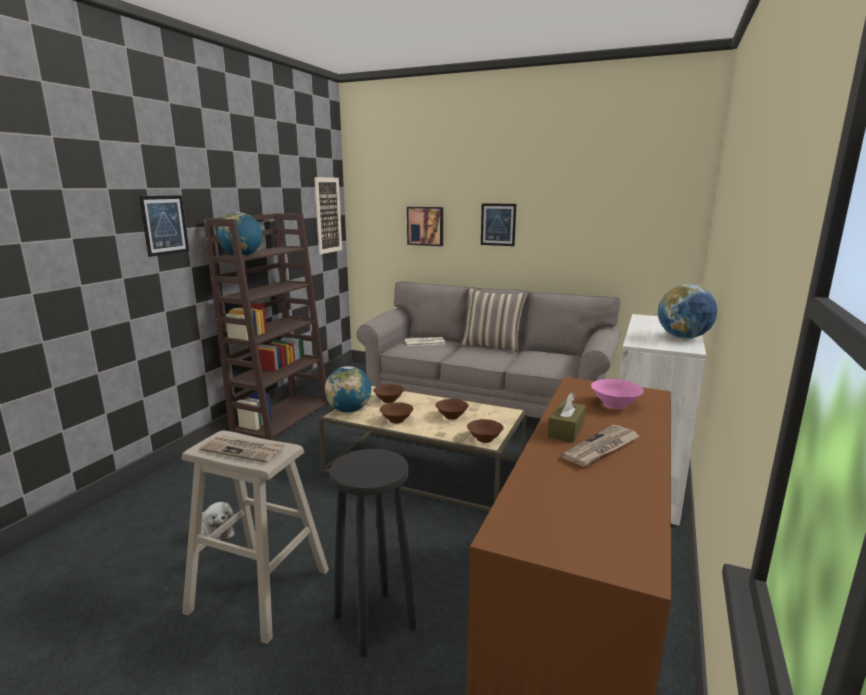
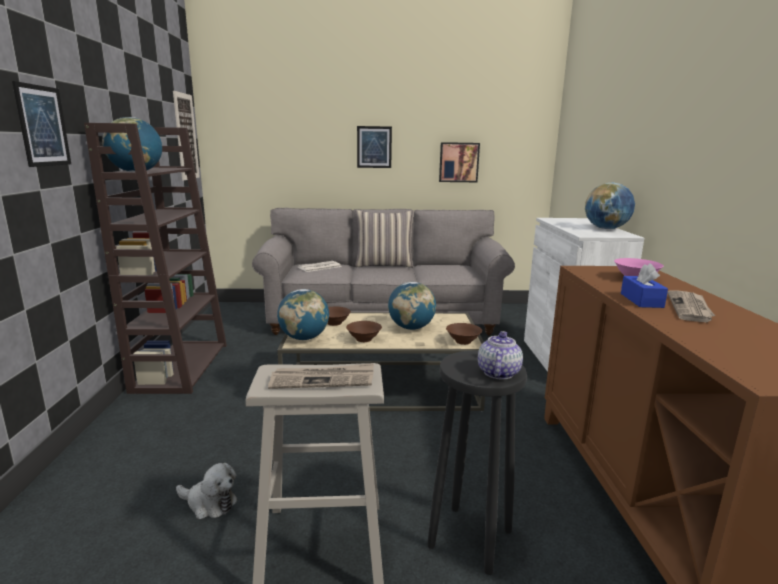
camera: 25 degrees left, 0 degrees up
(372, 474) = (497, 372): none -> teapot
(425, 226) = (297, 149): picture -> picture (458, 162)
(451, 416) = (411, 328): brown bowl -> globe
(566, 430) = (641, 300): brown tissue box -> blue tissue box

